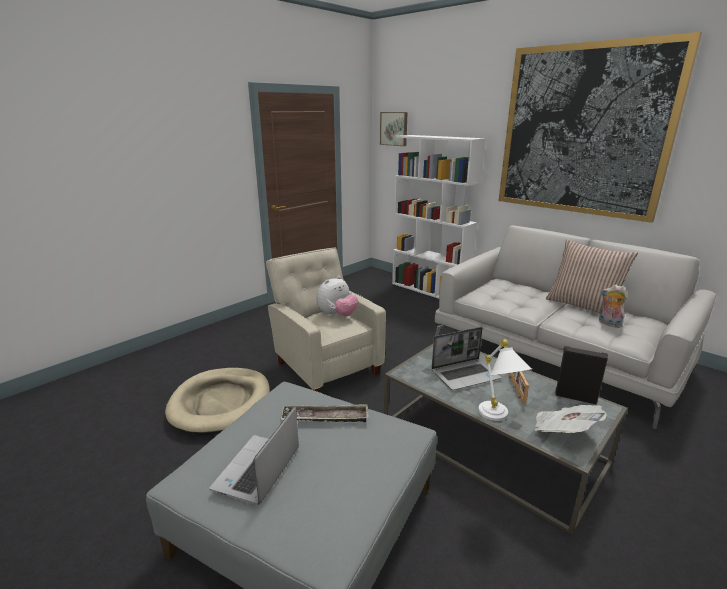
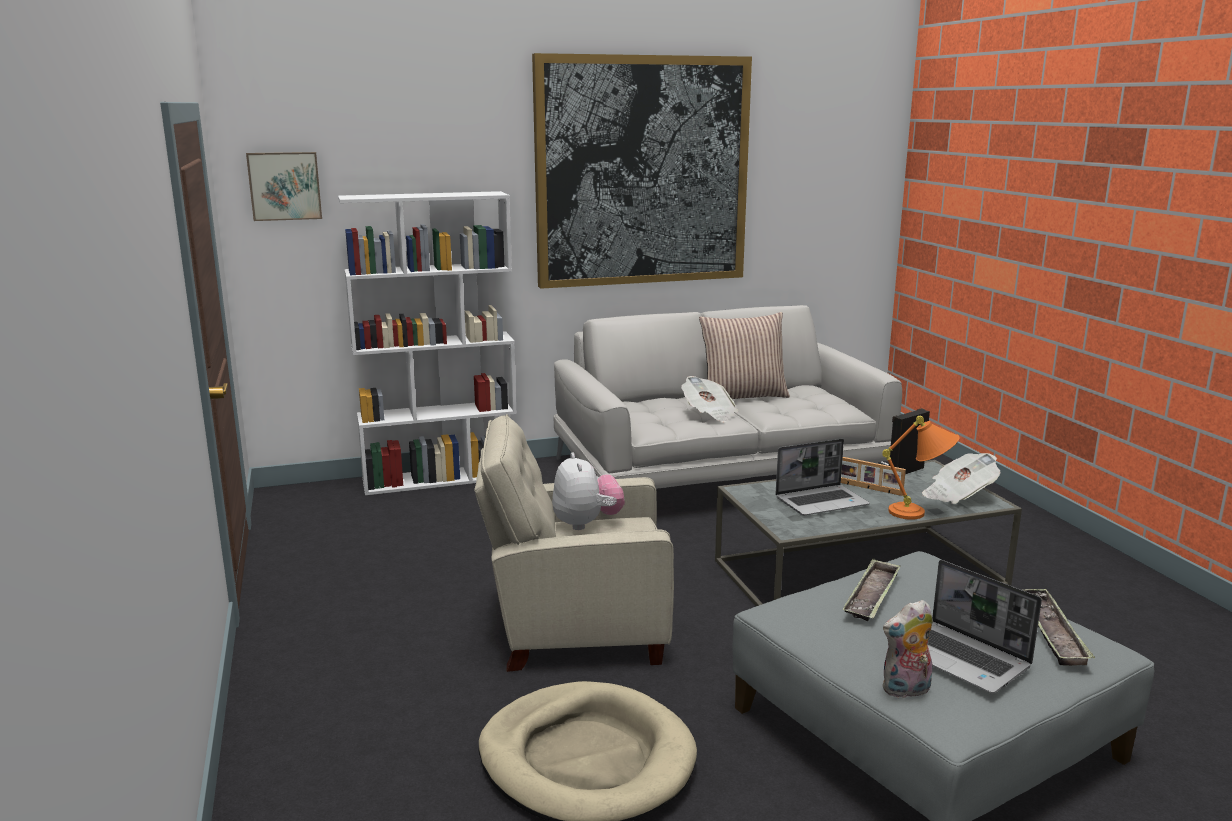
camera: 60 degrees left, 5 degrees down
(329, 513) = (1051, 631): none -> tray
(465, 375) = (822, 502): laptop -> laptop turned 60 degrees clockwise
(498, 418) = (920, 514): white table lamp -> orange table lamp
(528, 304) = (709, 414): none -> newspaper
(608, 324) = (799, 402): plush toy -> plush toy (906, 690)

